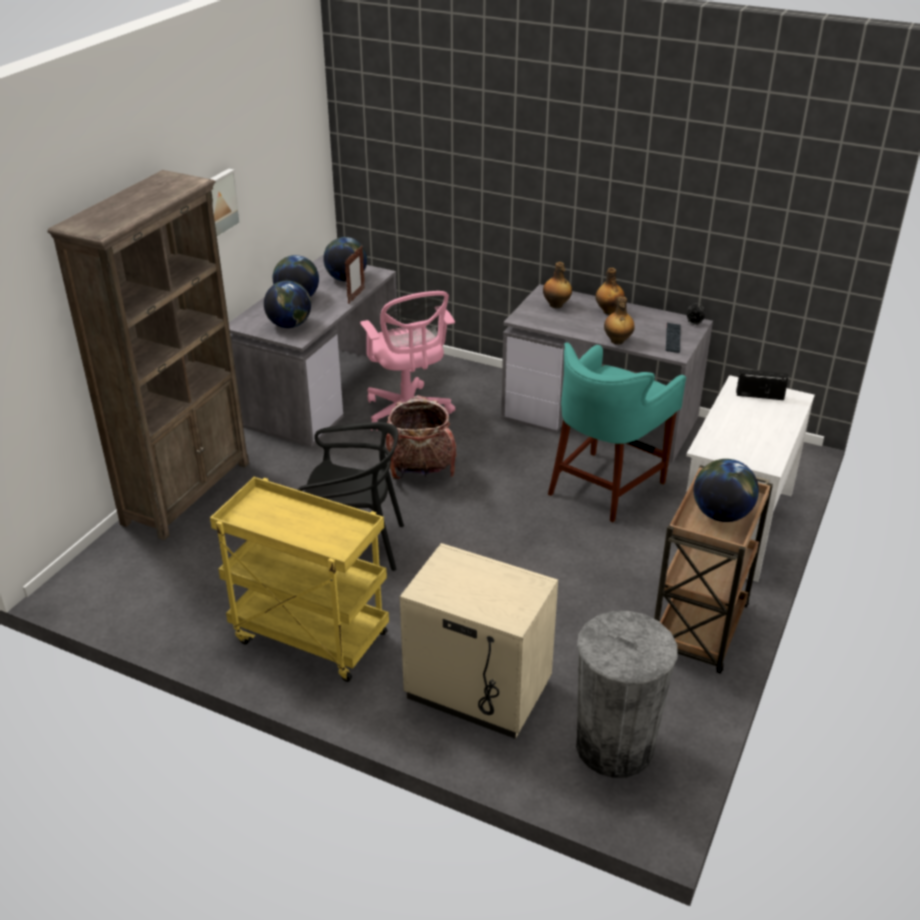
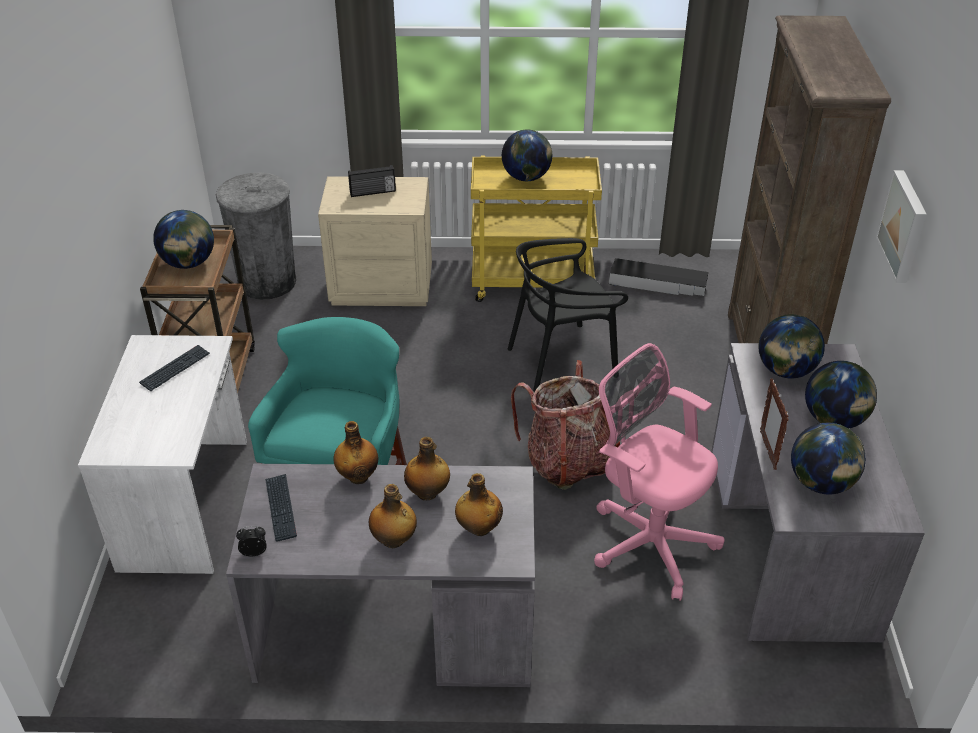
camera: 155 degrees right, 5 degrees up
(185, 593) = (658, 283): none -> black storage box
(303, 532) = (526, 178): none -> globe
(577, 324) = (428, 493): none -> bottle
(739, 438) = (175, 369): none -> keyboard
(759, 395) = (151, 441): radio -> radio (372, 192)

